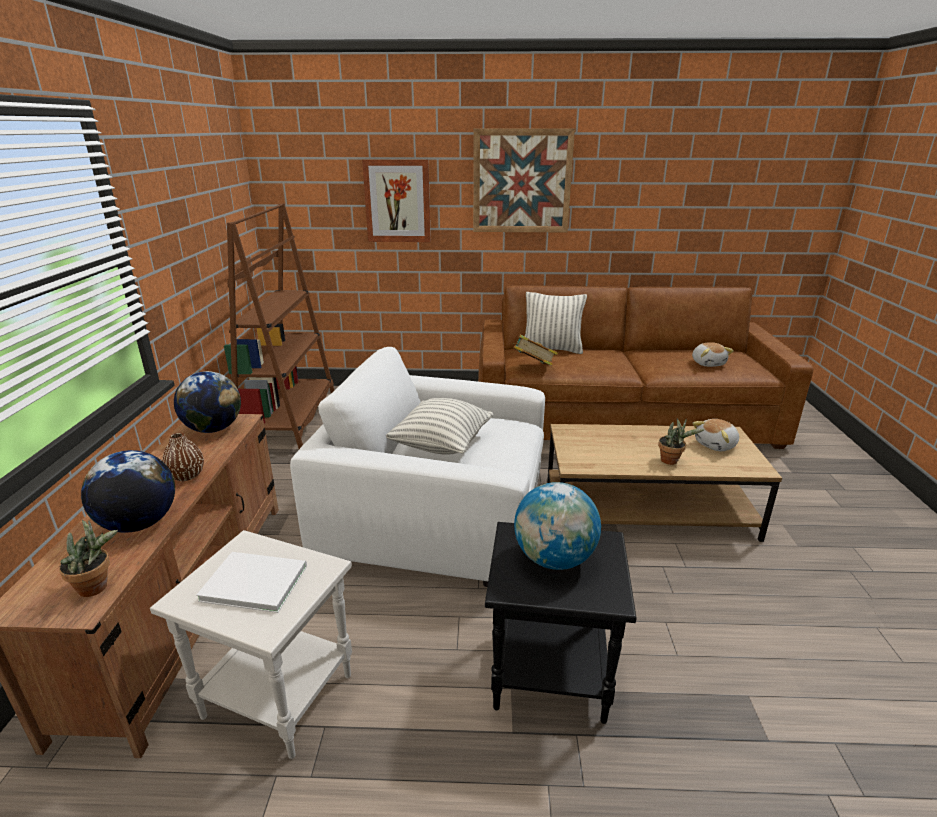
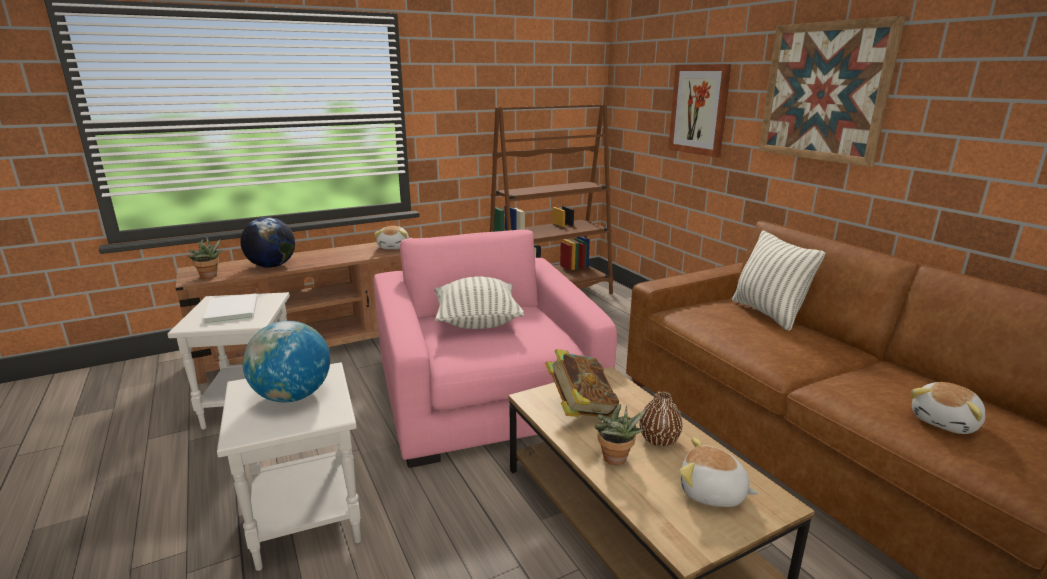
camera: 60 degrees right, 5 degrees down
(186, 476) = (330, 259): brown vase -> brown vase (659, 439)
(213, 429) = (394, 247): globe -> plush toy
(436, 514) = (486, 395): white armchair -> pink armchair
(533, 367) = (688, 314): book -> book (580, 409)
(548, 676) = (305, 519): black side table -> white side table

